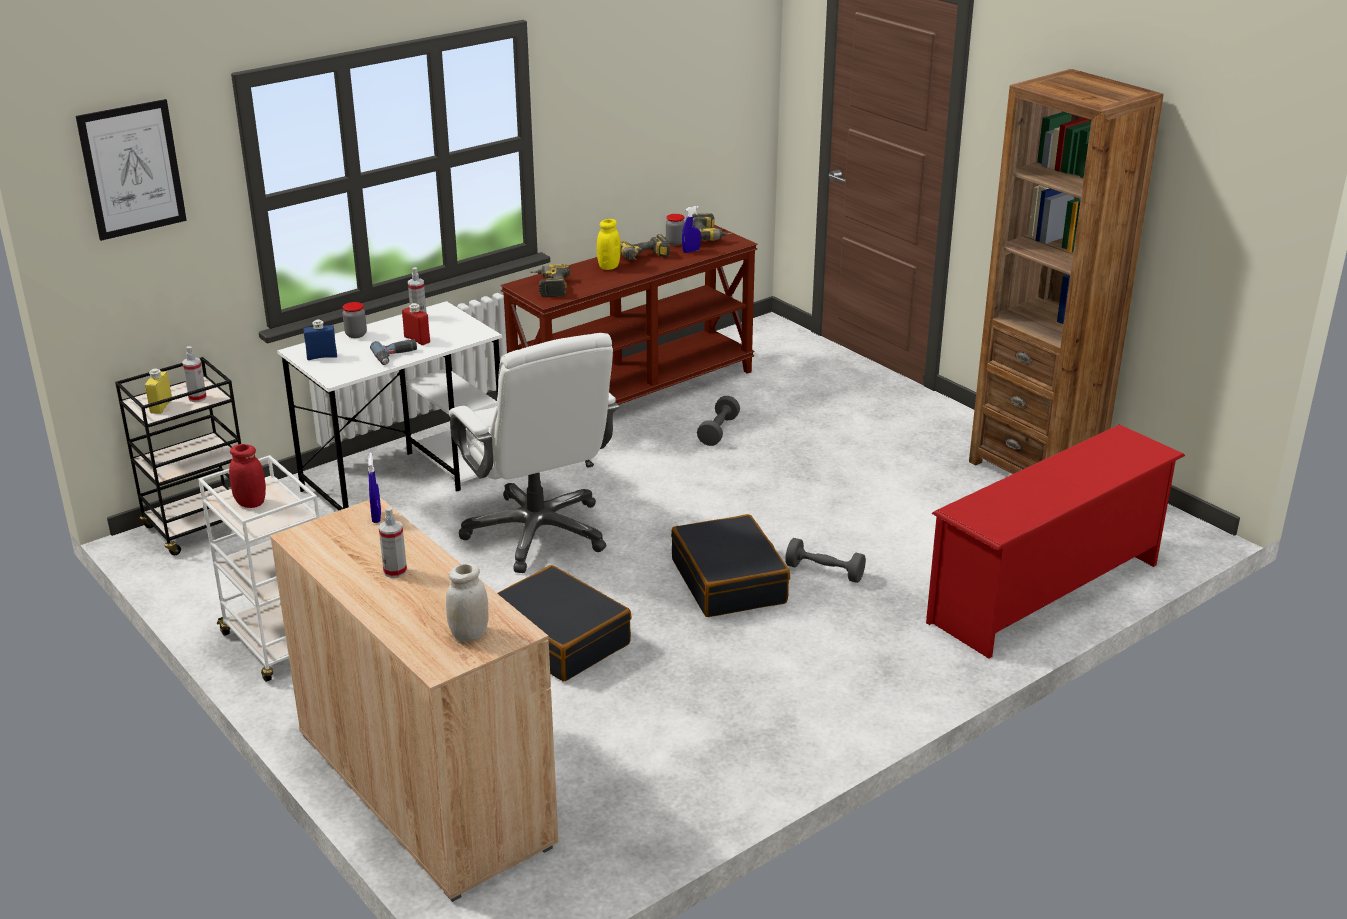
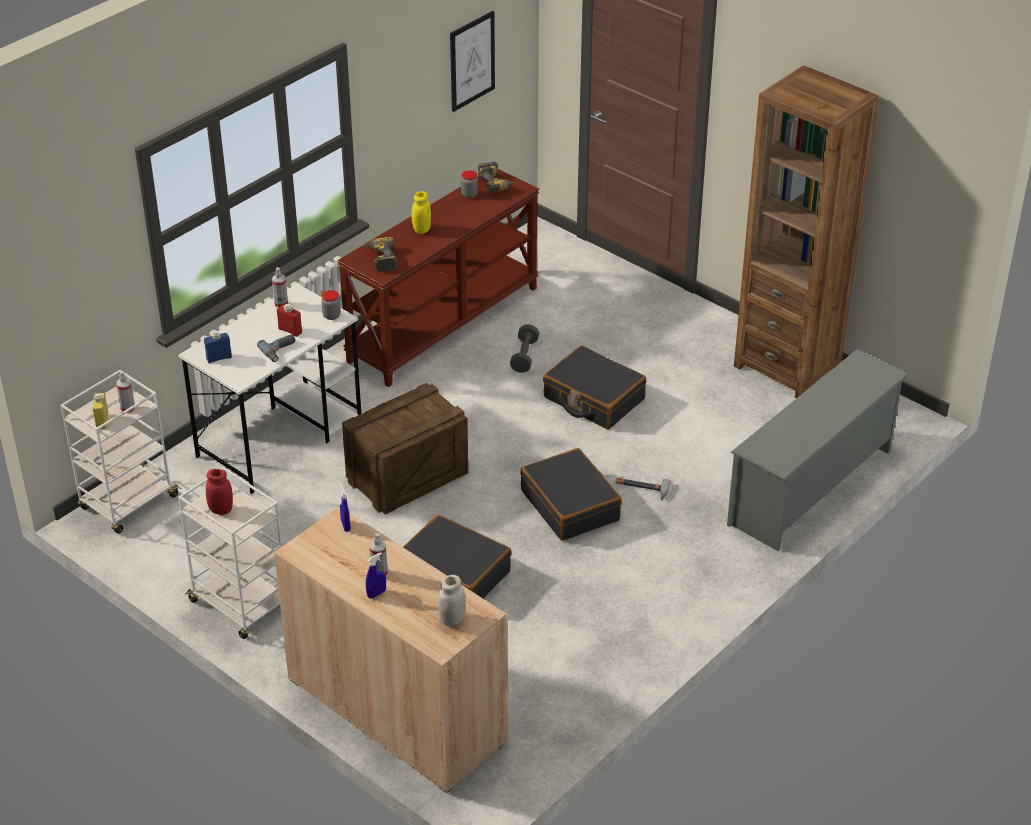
camera: 10 degrees left, 10 degrees up
(132, 169) = (69, 241): picture -> picture (472, 61)
(200, 527) = (128, 503): black cart -> white cart
(356, 334) = (237, 330): jar -> jar (331, 316)
(538, 533) = (407, 477): white office chair -> crate
(645, 259) = (449, 217): power drill -> none
(691, 251) = (486, 203): blue spray bottle -> blue spray bottle (376, 594)
(789, 478) = (593, 399): none -> black suitcase
(824, 572) = (641, 488): grey dumbbell -> hammer
(1047, 594) = (812, 488): red shoe rack -> grey shoe rack

